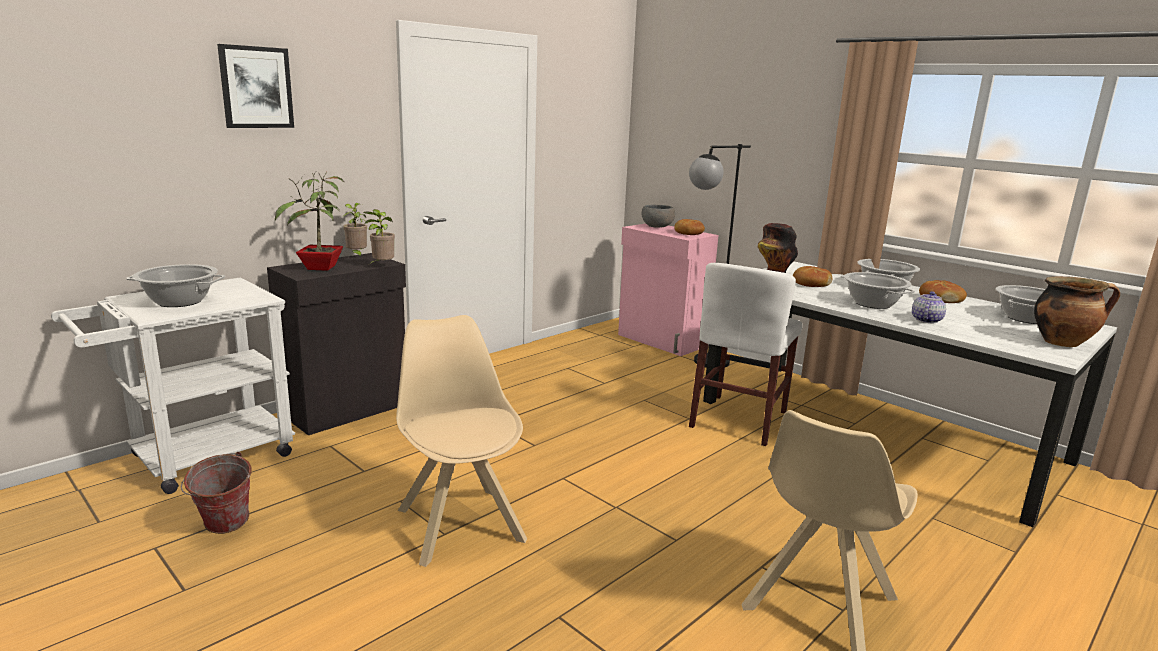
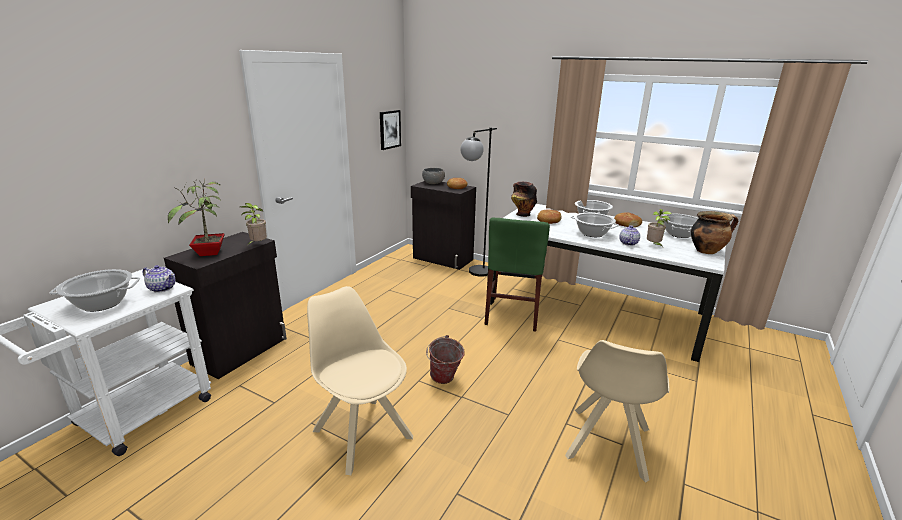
camera: 15 degrees left, 5 degrees up
(223, 528) = (180, 477): bucket -> bucket (444, 380)
(250, 296) = (162, 288): none -> teapot
(256, 87) = (134, 115): picture -> picture (389, 129)
(357, 255) = (232, 236): potted plant -> potted plant (654, 246)
(661, 341) = (443, 259): pink cabinet -> black cabinet
(739, 419) = (513, 313): white chair -> green chair

